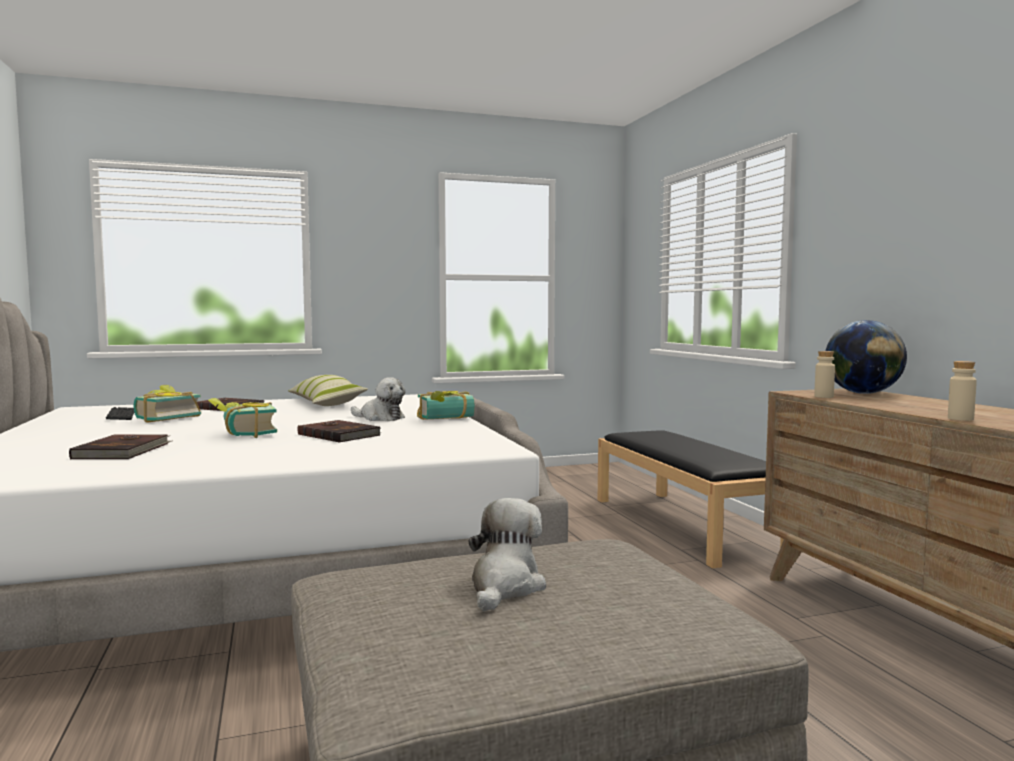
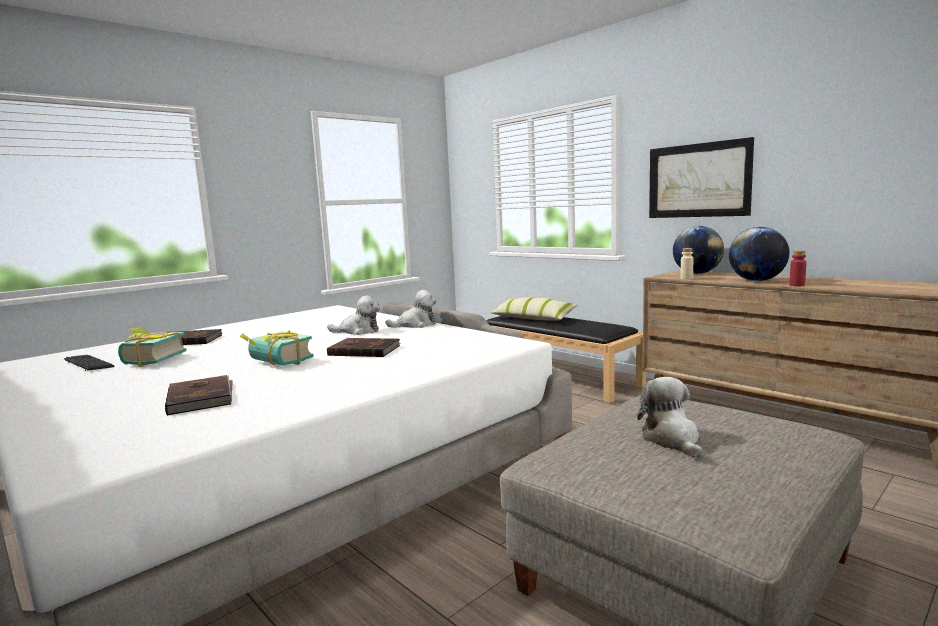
camera: 25 degrees left, 5 degrees up
(326, 403) = (272, 324): pillow -> pillow (533, 318)
(447, 419) = (415, 325): book -> plush toy
(885, 252) = (698, 180): none -> picture
(919, 408) = (757, 280): none -> globe
(960, 419) = (797, 285): beige bottle -> red bottle

